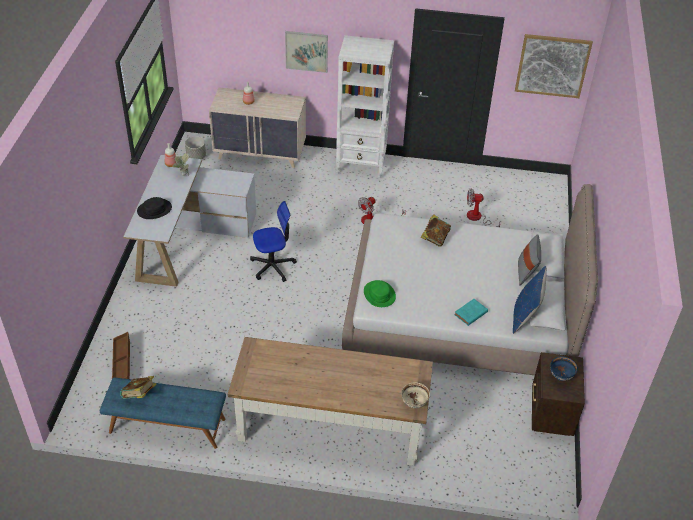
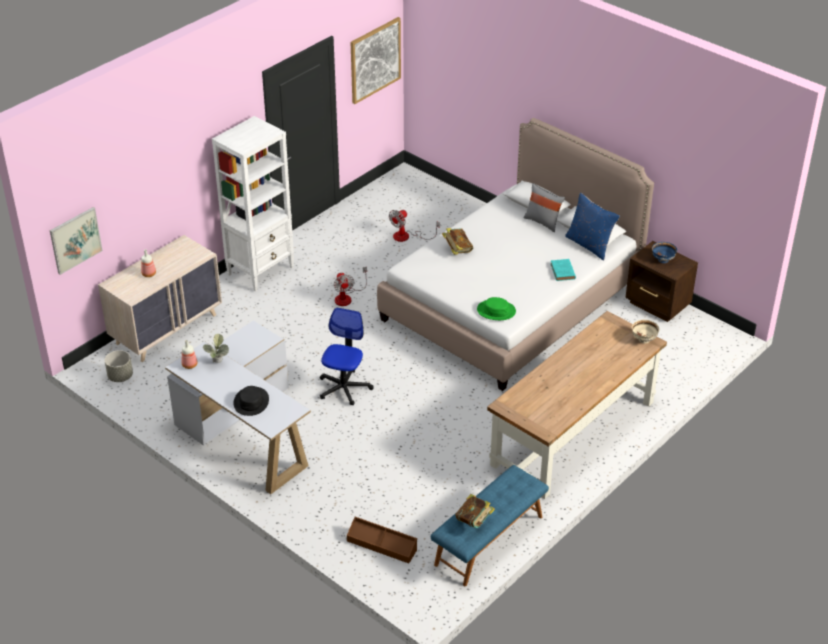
camera: 55 degrees left, 5 degrees down
(306, 51) = (176, 181): picture -> picture (75, 240)

